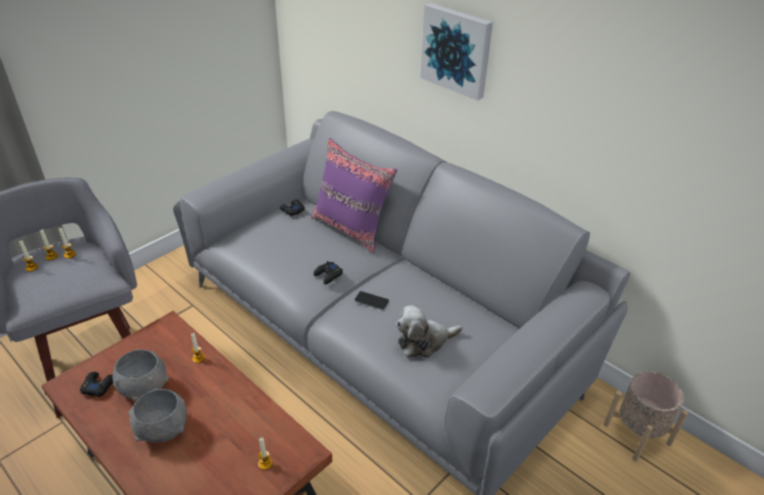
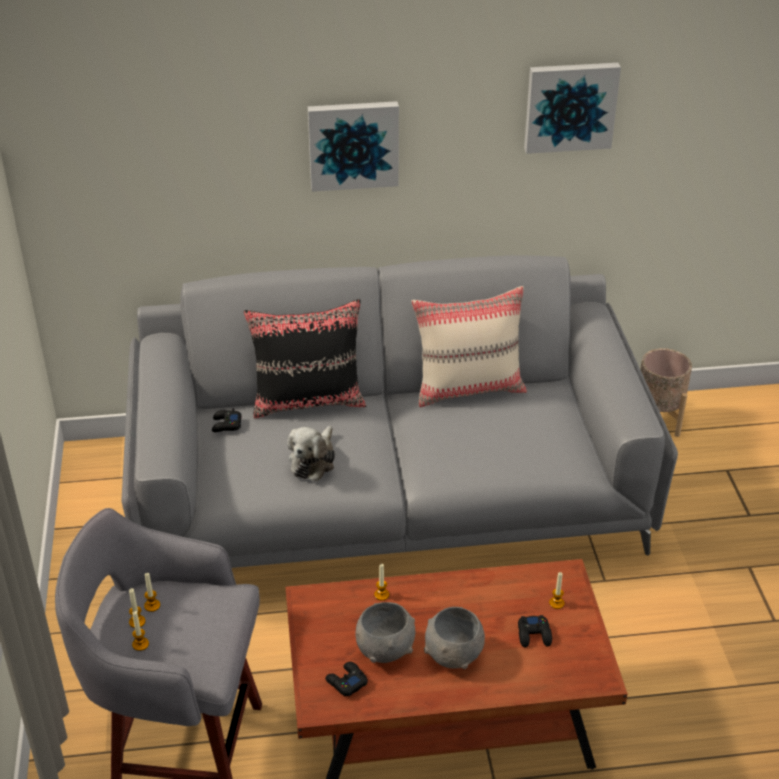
camera: 50 degrees left, 0 degrees up
(328, 275) = (367, 450): black game controller -> black game controller (534, 635)
(351, 228) = (308, 401): purple pillow -> black pillow
(371, 301) = (435, 441): phone -> none
(424, 342) = (521, 438): plush toy -> plush toy (313, 461)
(449, 288) = (469, 388): none -> beige pillow
(640, 85) = (570, 106): none -> picture

